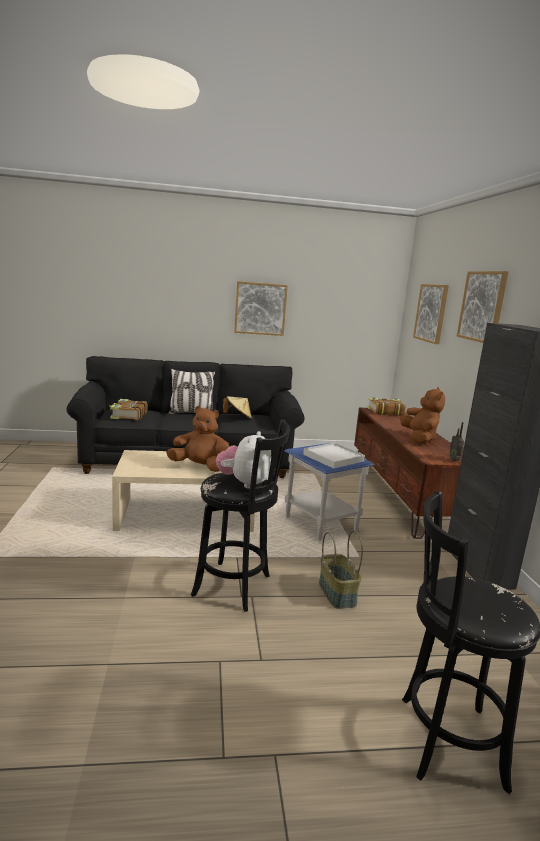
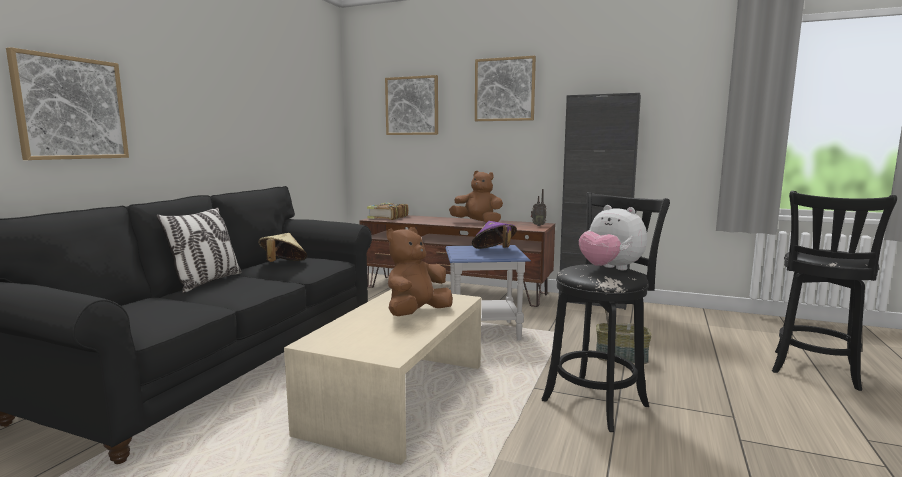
camera: 60 degrees left, 5 degrees down
(128, 416) = (151, 313): book -> none
(260, 308) = (223, 110): picture -> picture (71, 108)
(333, 458) = (494, 251): white tray -> purple hat

